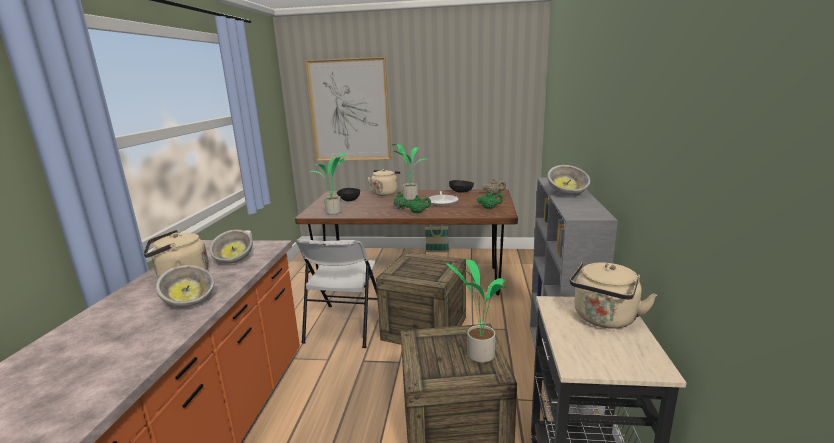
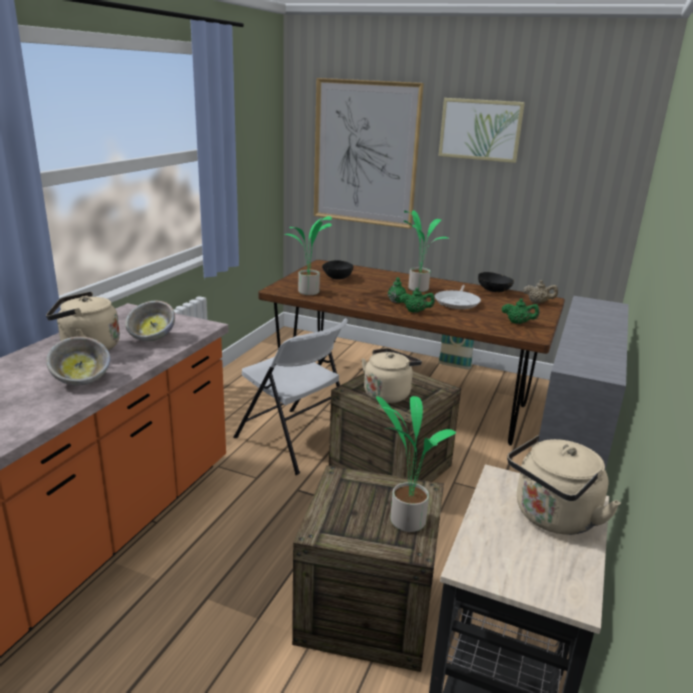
camera: 15 degrees right, 5 degrees up
(345, 325) = (294, 440): white chair -> white chair turned 75 degrees counterclockwise
(385, 193) = (389, 275): beige kettle -> beige kettle (388, 394)
(430, 85) = (480, 130): none -> picture
(567, 194) = (592, 330): bowl -> none

